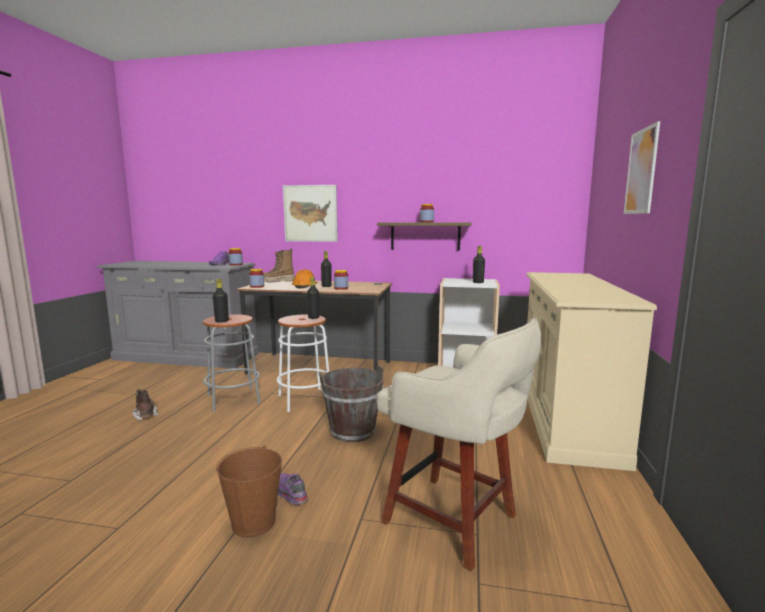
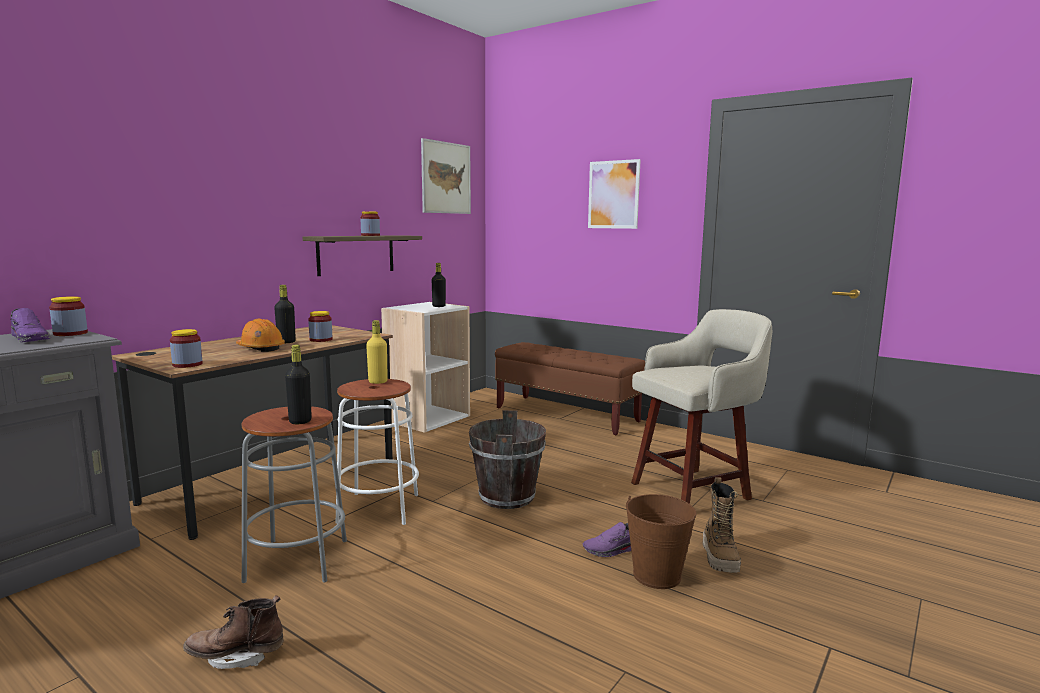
camera: 65 degrees left, 0 degrees up
(277, 281) = (165, 353): boot -> boot (720, 558)
(310, 213) = (186, 222): picture -> picture (446, 178)
(313, 317) = (378, 382): black bottle -> yellow bottle
(566, 416) = (566, 415): beige cabinet -> brown bench

